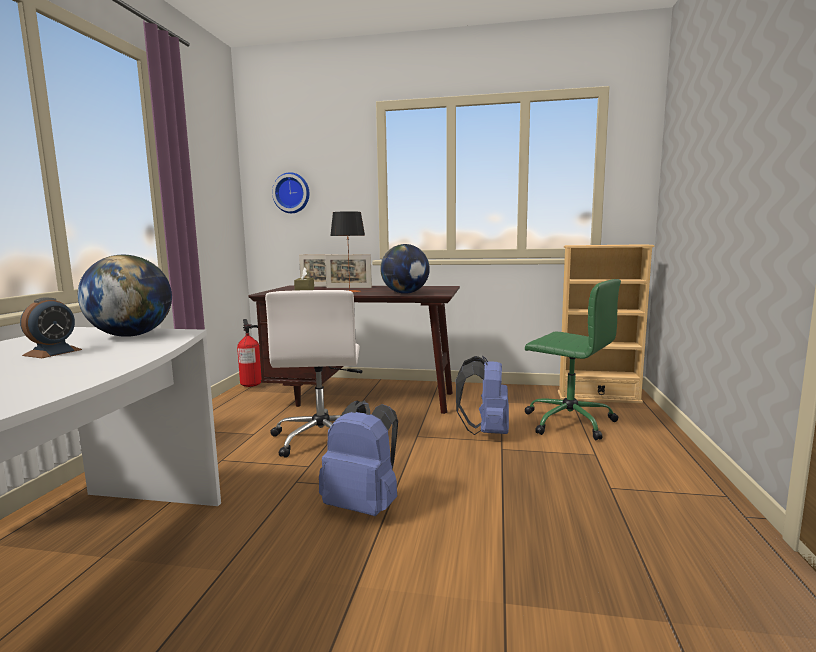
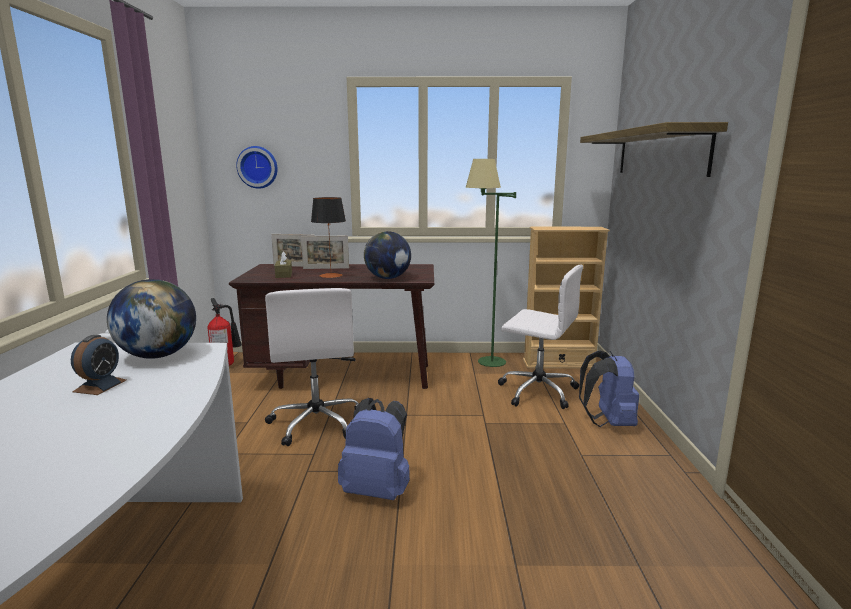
camera: 10 degrees left, 5 degrees up
(486, 432) = (468, 406): blue backpack -> blue backpack (608, 423)
(514, 395) = (485, 365): none -> green floor lamp
(567, 421) = (536, 391): green office chair -> white office chair
(708, 146) = (659, 152): none -> shelf

